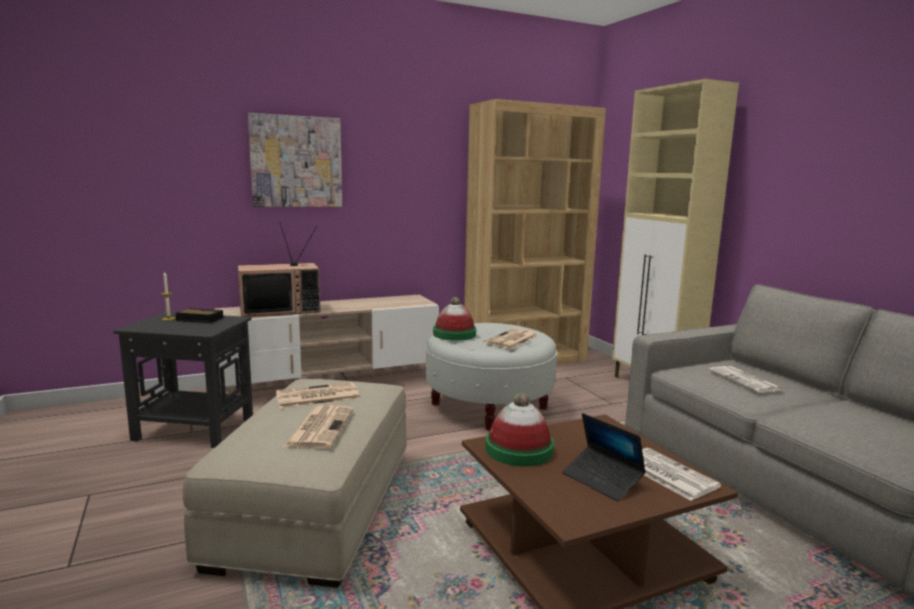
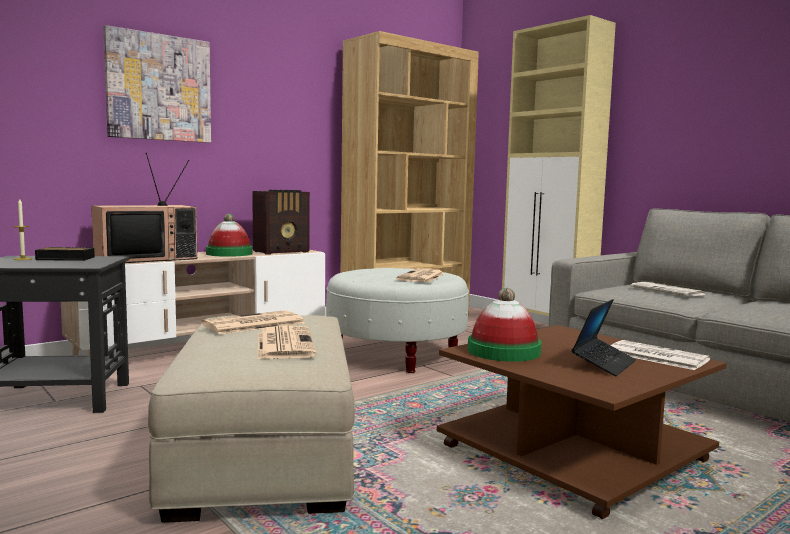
camera: 15 degrees left, 5 degrees down
(401, 303) = (282, 252): none -> radio
(454, 334) = (357, 275): hat -> hat (229, 253)
(602, 480) = (603, 364): laptop -> laptop turned 90 degrees counterclockwise

